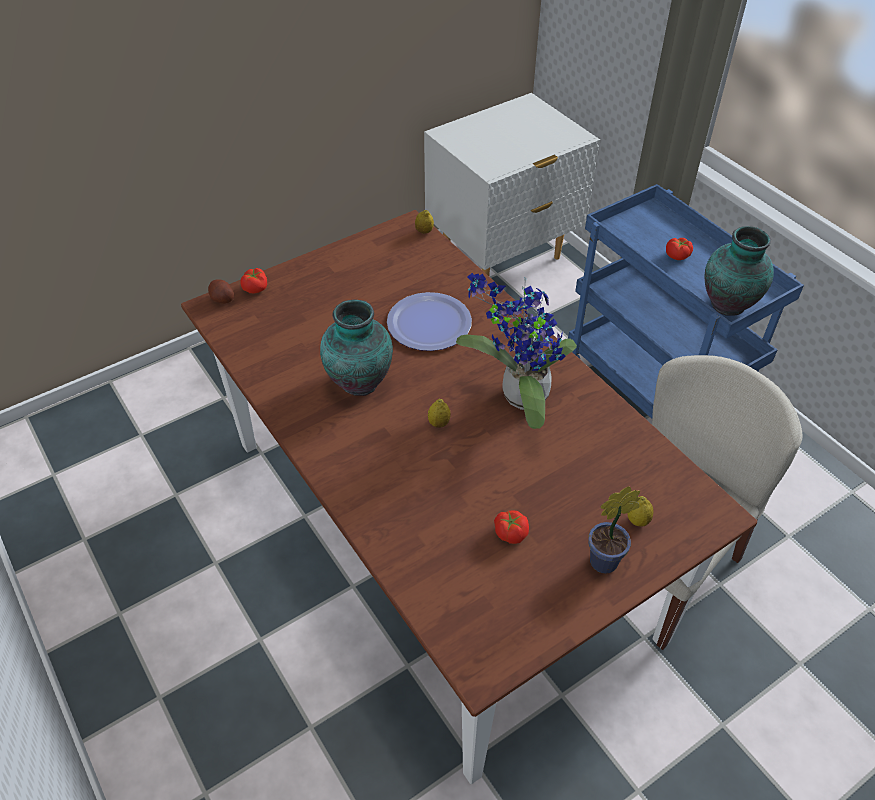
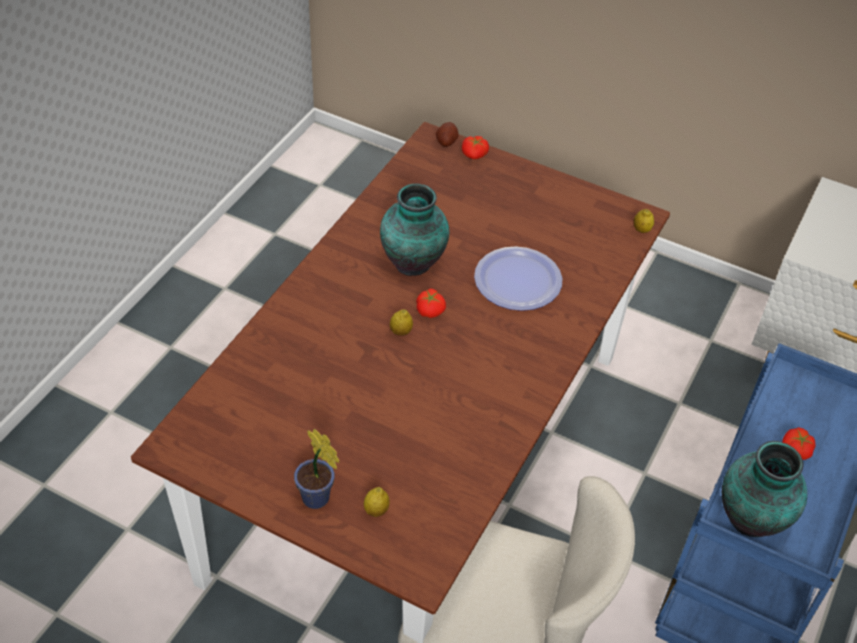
camera: 60 degrees right, 0 degrees up
(510, 532) = (310, 422): tomato -> tomato (430, 310)
(518, 396) = (471, 375): potted plant -> none

